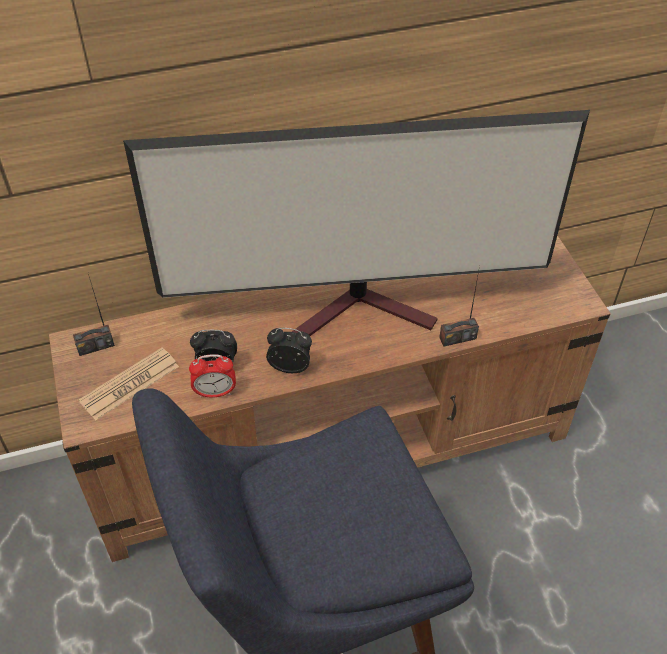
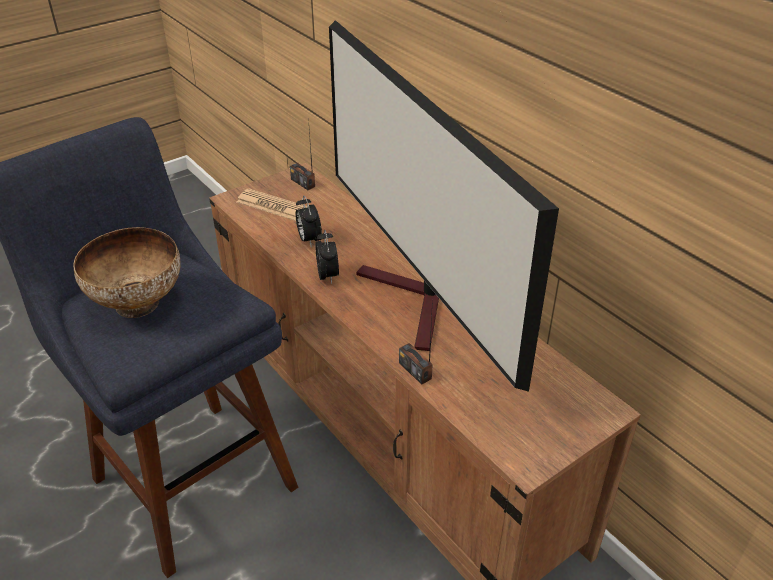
camera: 70 degrees right, 10 degrees down
(215, 392) = (283, 246): alarm clock -> none
(341, 519) = (139, 304): none -> bowl

